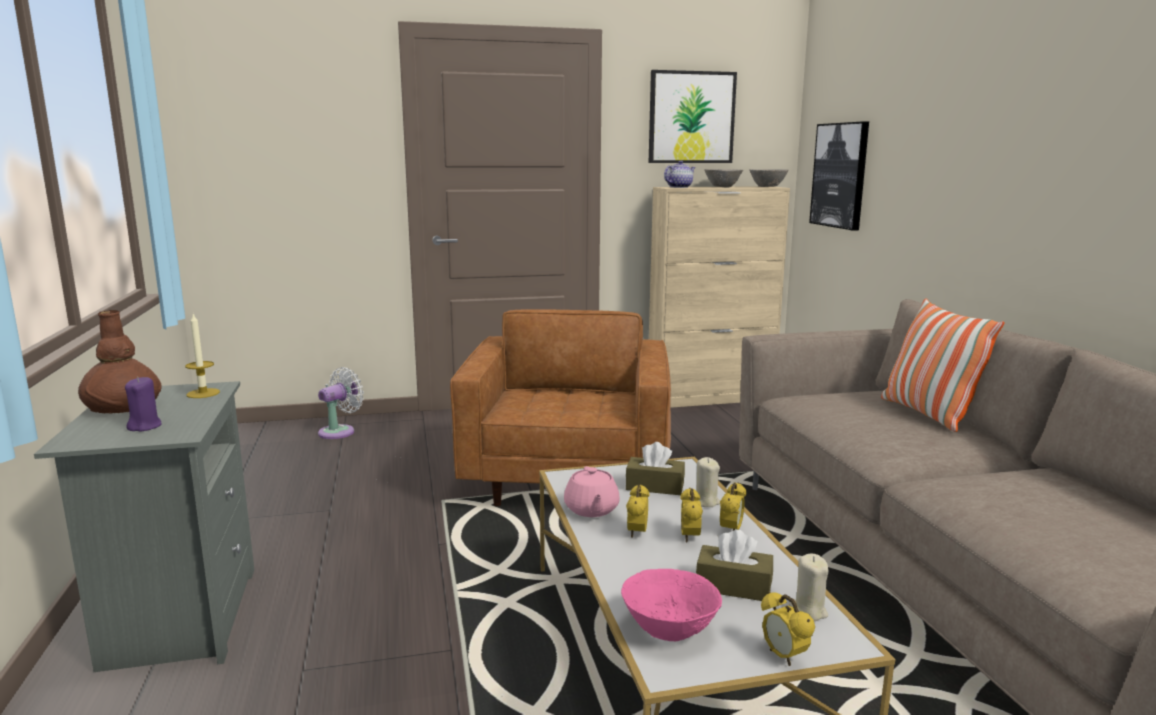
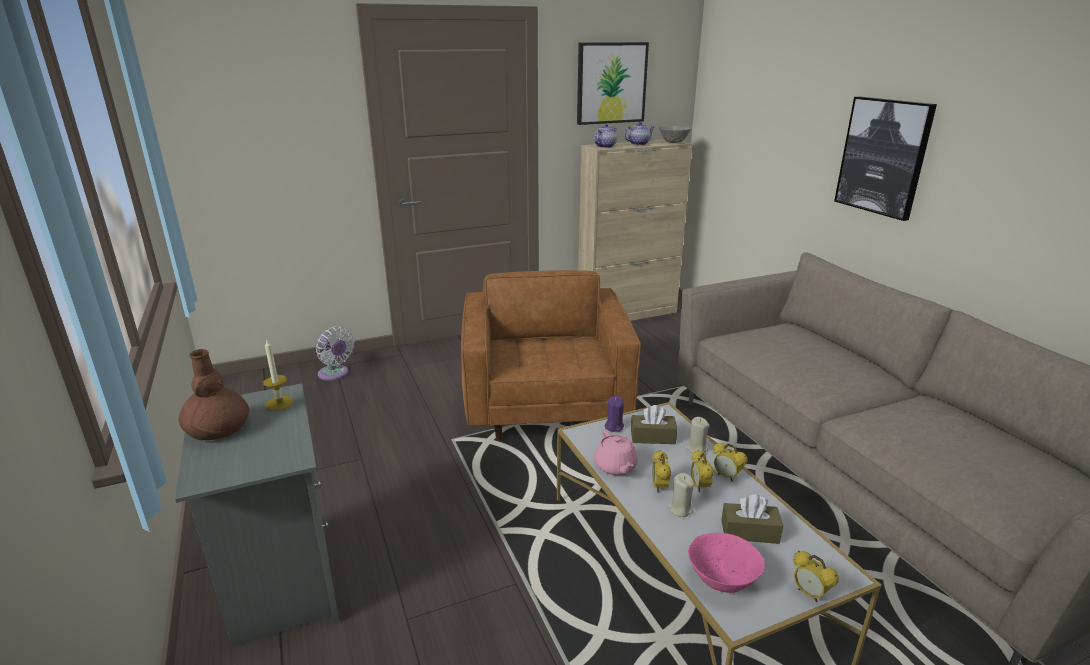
camera: 10 degrees left, 10 degrees up
(145, 426) = (255, 452): purple candle -> purple candle (614, 426)
(340, 431) = (335, 374): white fan -> white fan turned 105 degrees clockwise
(723, 187) = (639, 144): grey bowl -> teapot
(731, 530) = (726, 476): alarm clock -> alarm clock turned 120 degrees clockwise
(808, 611) = (809, 548): beige candle -> beige candle (680, 509)
(840, 175) = (735, 135): picture -> picture (883, 157)
(928, 414) = (829, 349): pillow -> none

